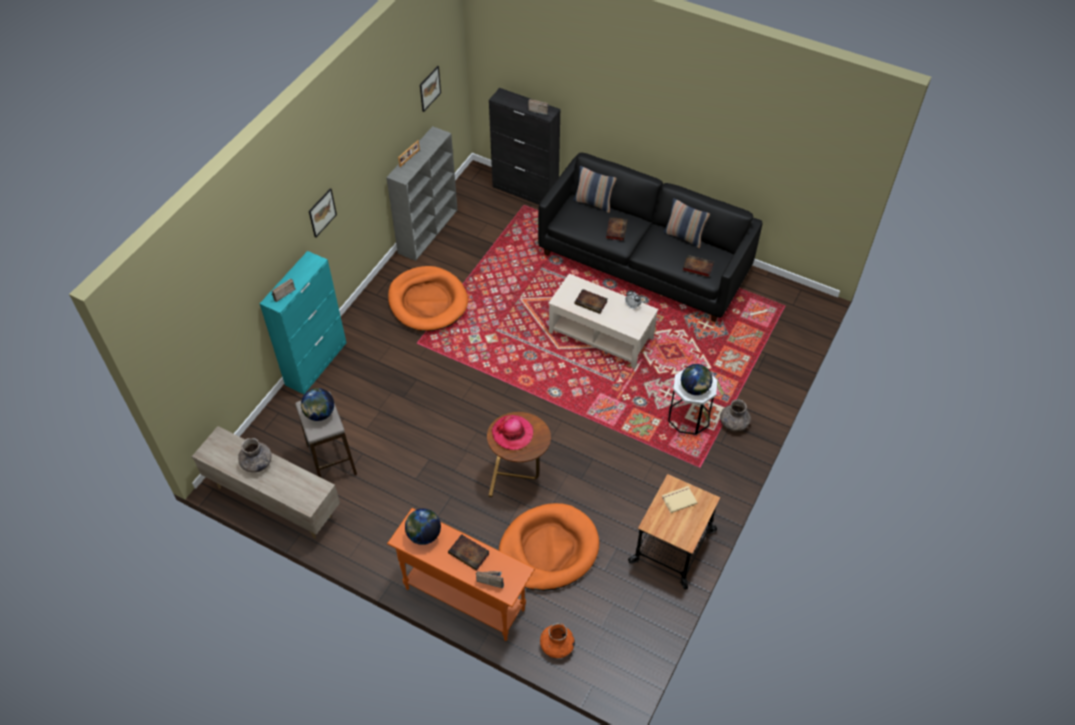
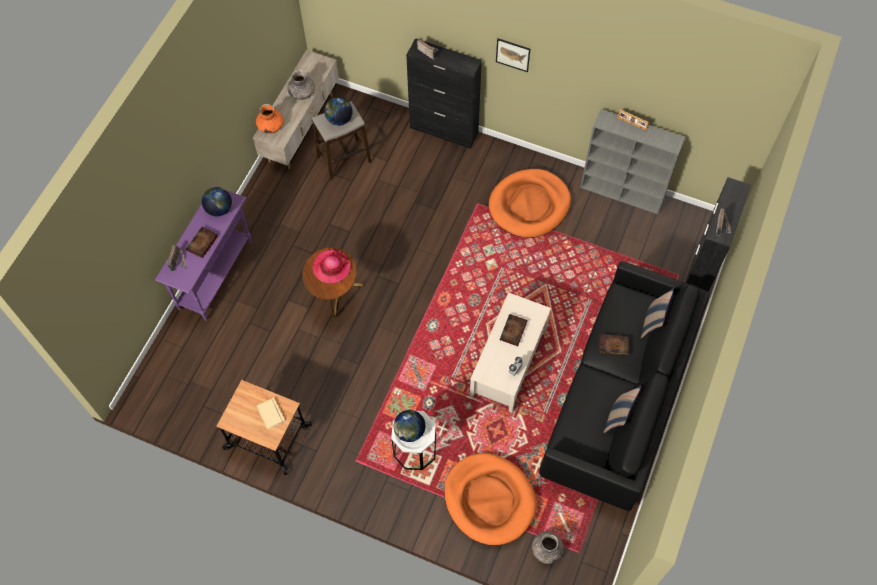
camera: 85 degrees right, 10 degrees up
(316, 363) = (444, 130): turquoise cabinet -> black cabinet
(429, 88) = (702, 109): picture -> none
(464, 598) = (216, 275): orange console table -> purple console table
(548, 549) = (263, 334): orange dog bed -> orange dog bed (489, 499)
(557, 646) = (173, 348): orange vase -> orange vase (270, 126)
(697, 267) = (573, 430): book -> none
(733, 423) = (411, 494): grey vase -> grey vase (546, 550)

